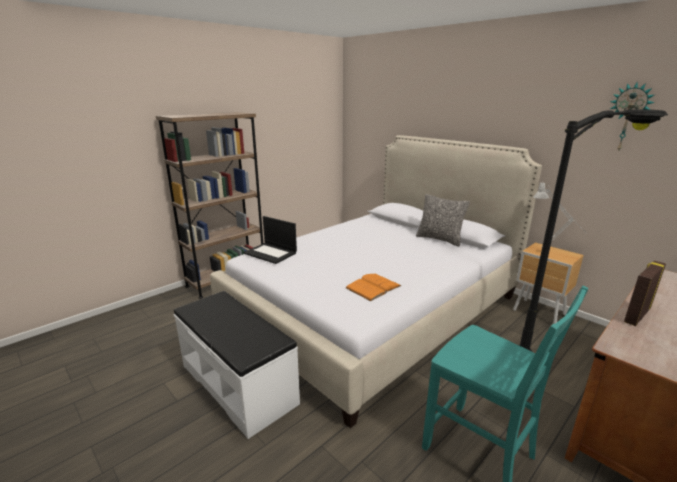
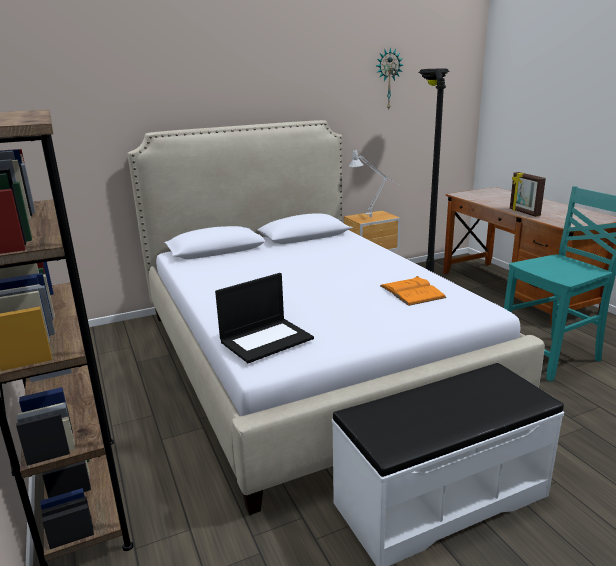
camera: 70 degrees left, 0 degrees up
(439, 239) = (302, 244): pillow -> none

